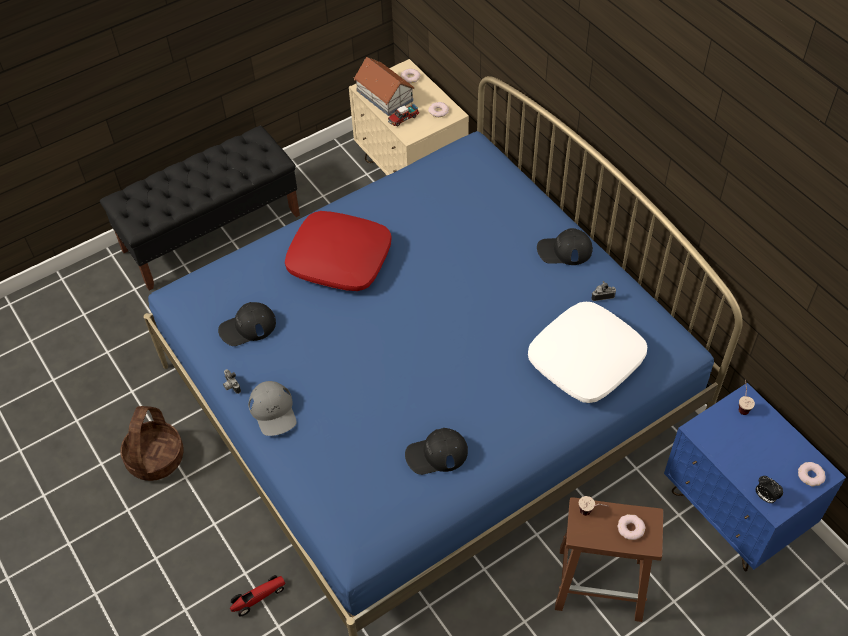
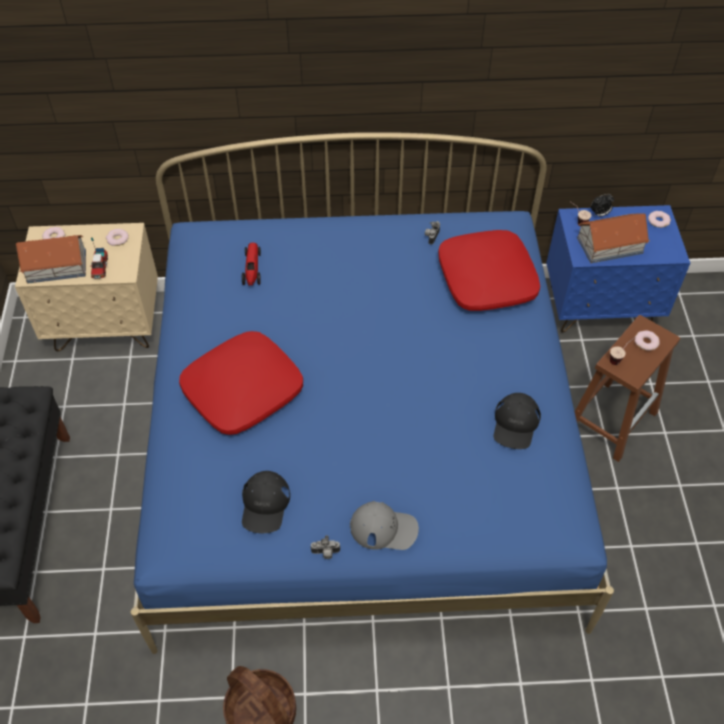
camera: 60 degrees left, 0 degrees up
(258, 597) = (481, 687): toy car -> toy car (252, 269)
(564, 250) = (366, 234): black cap -> none
(585, 359) = (486, 279): white pillow -> red pillow
(734, 445) = (609, 245): none -> toy house
(765, 497) = (662, 254): alarm clock -> alarm clock (599, 214)

